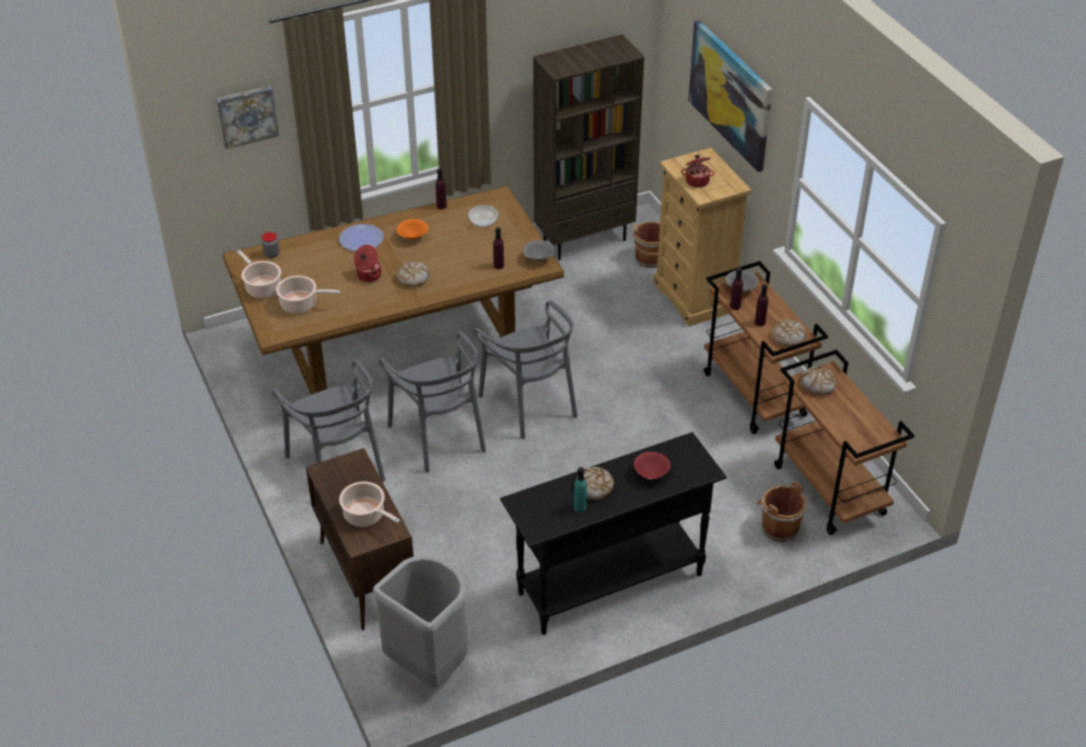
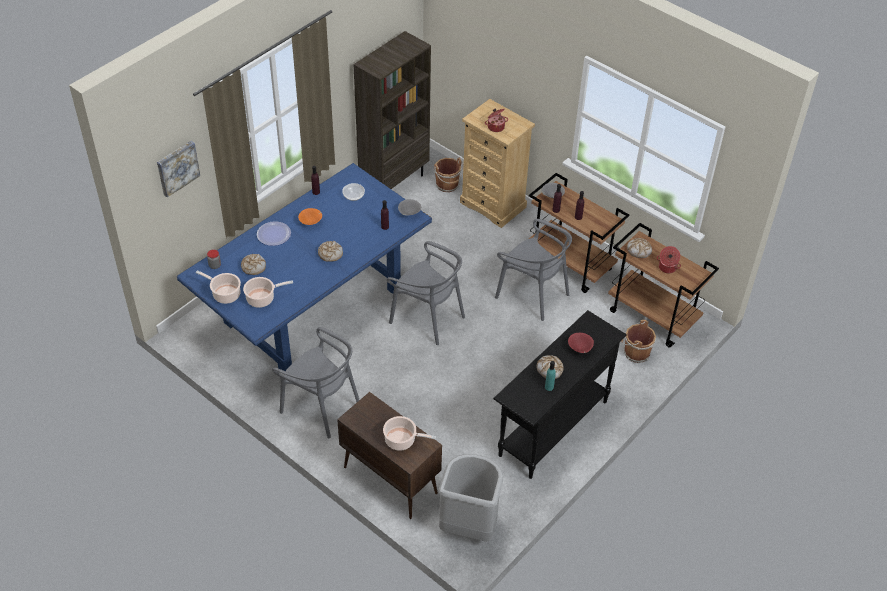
camera: 25 degrees left, 5 degrees up
(368, 275) = (297, 261): cooking pot -> cooking pot (667, 267)
(398, 351) = (312, 307): brown dining table -> blue dining table
(439, 436) = (379, 361): grey chair -> grey chair (532, 294)
(730, 94) = (506, 60): picture -> none
(787, 337) = (601, 222): bread -> bread (253, 267)

